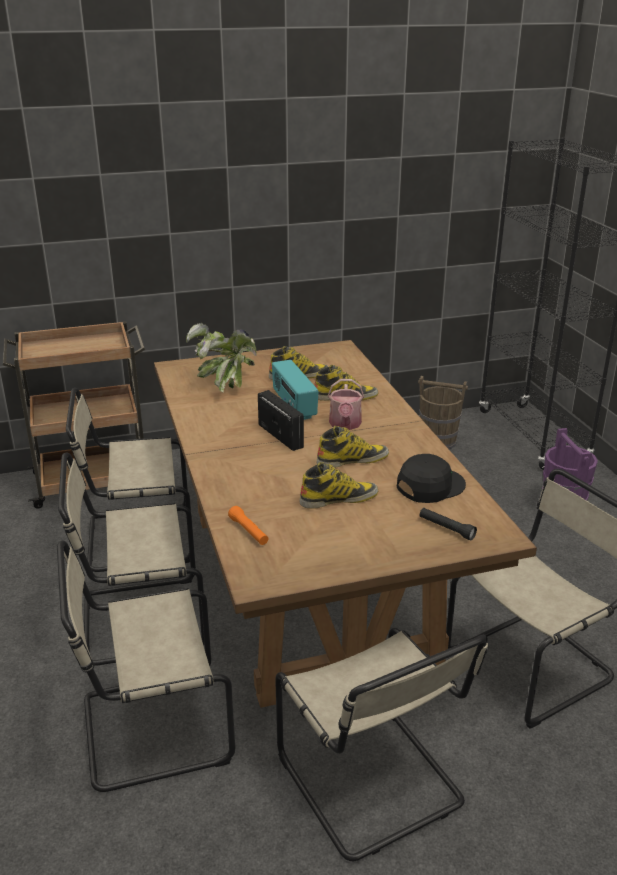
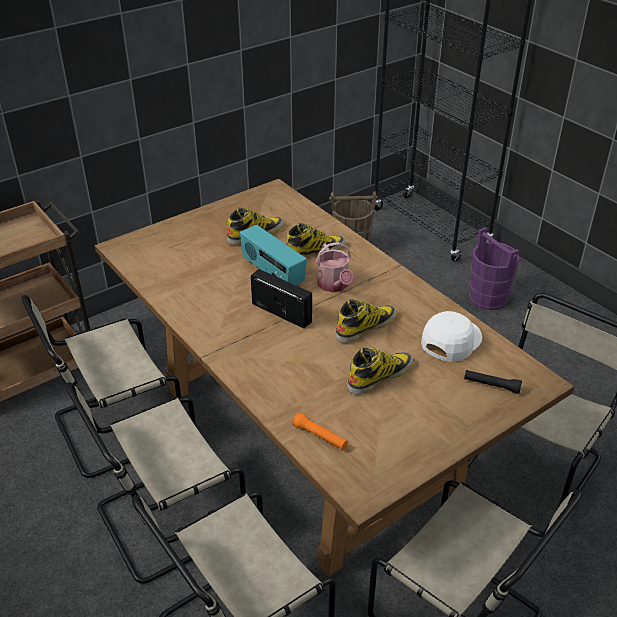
camera: 20 degrees left, 10 degrees up
(226, 384) = (188, 259): potted plant -> none
(430, 486) = (451, 340): black cap -> white cap

